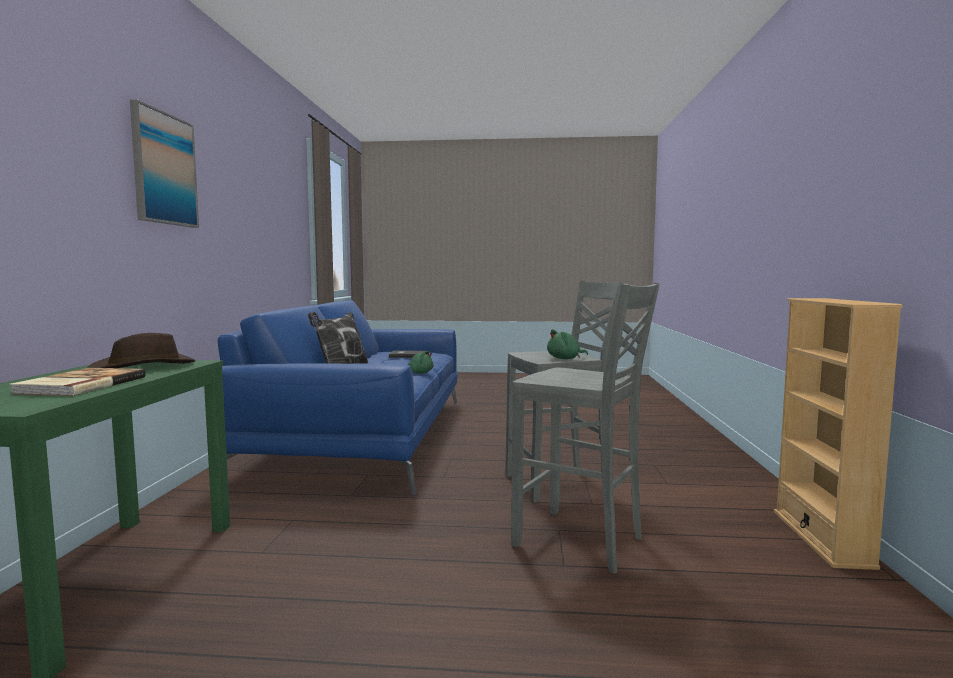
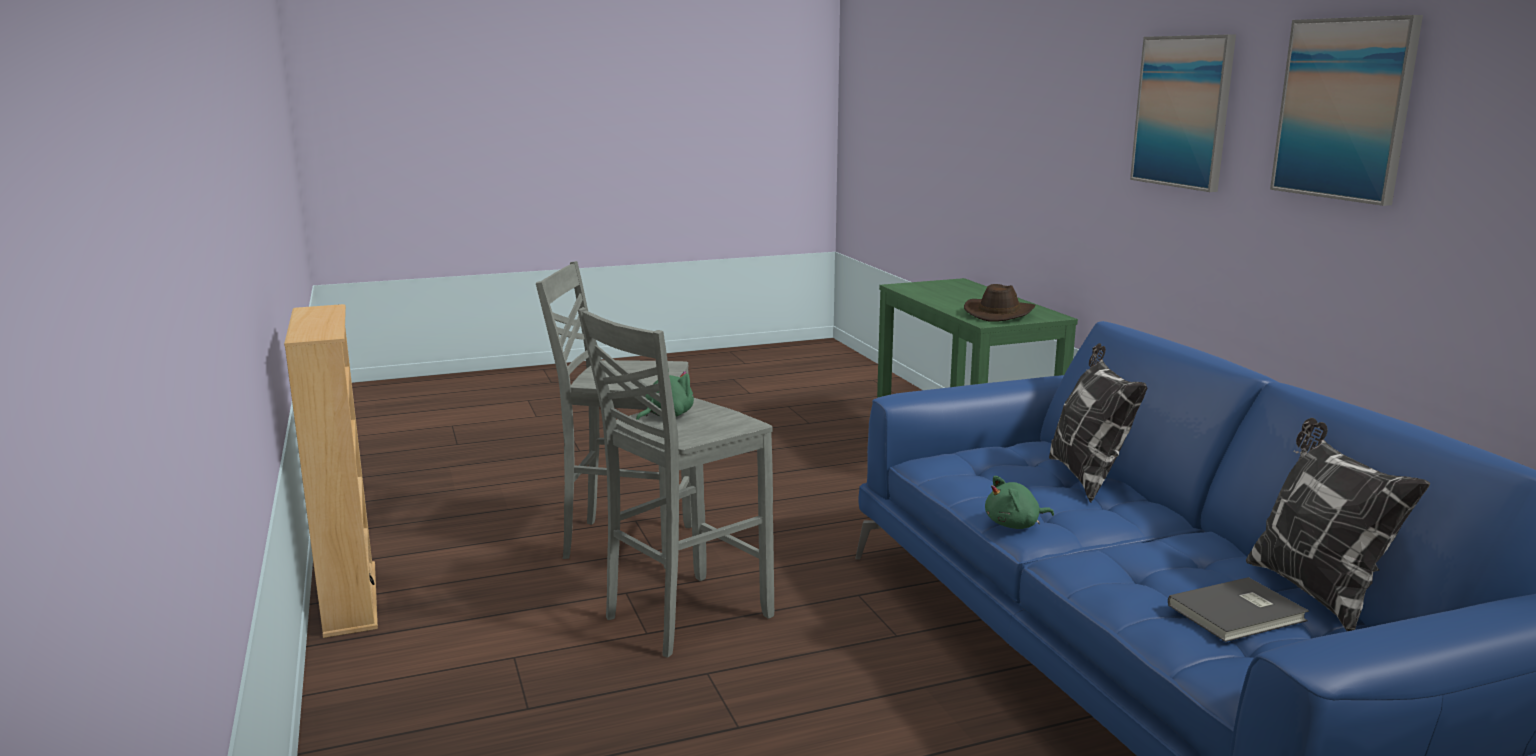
camera: 155 degrees right, 10 degrees up
(79, 385) = (948, 297): book -> none
(236, 184) = (1344, 109): none -> picture
(372, 356) = (1315, 592): none -> pillow

